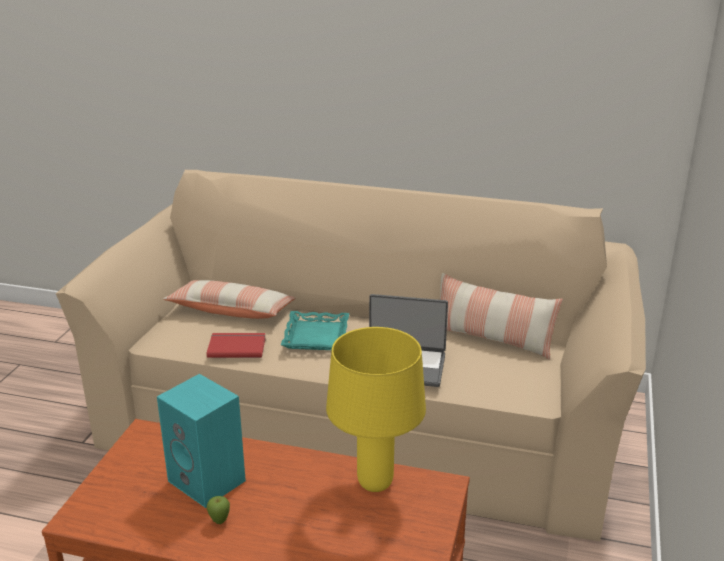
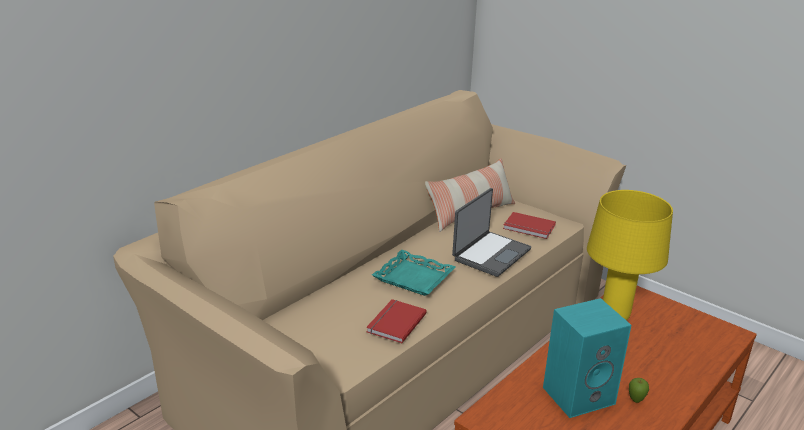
camera: 65 degrees left, 0 degrees up
(231, 311) = (315, 312): pillow -> none
(495, 378) = (529, 228): none -> red book

